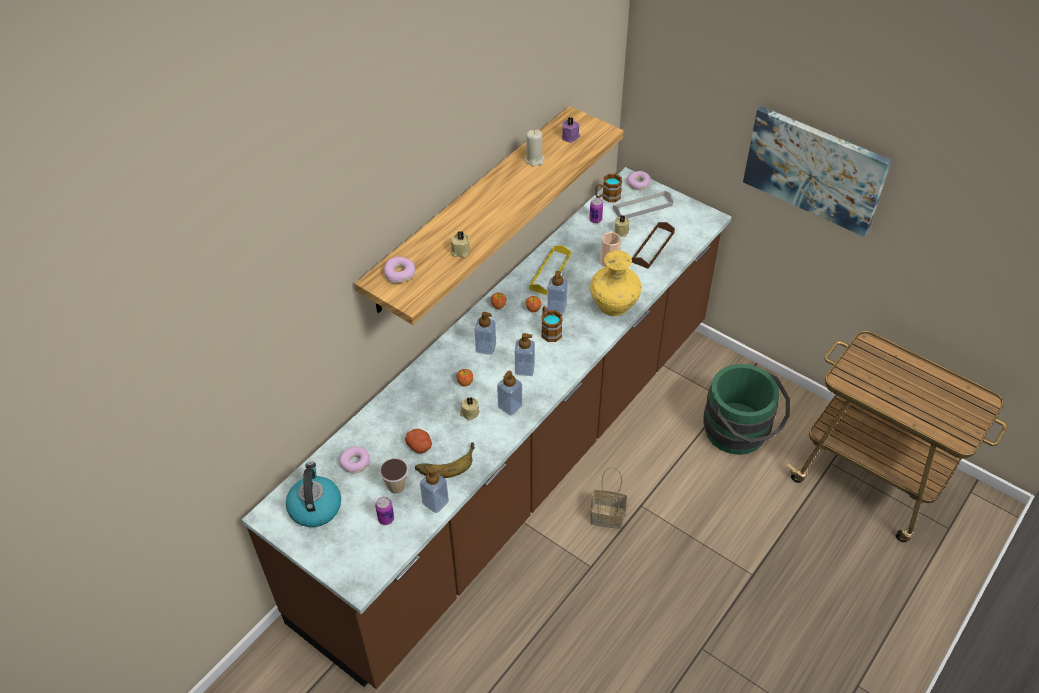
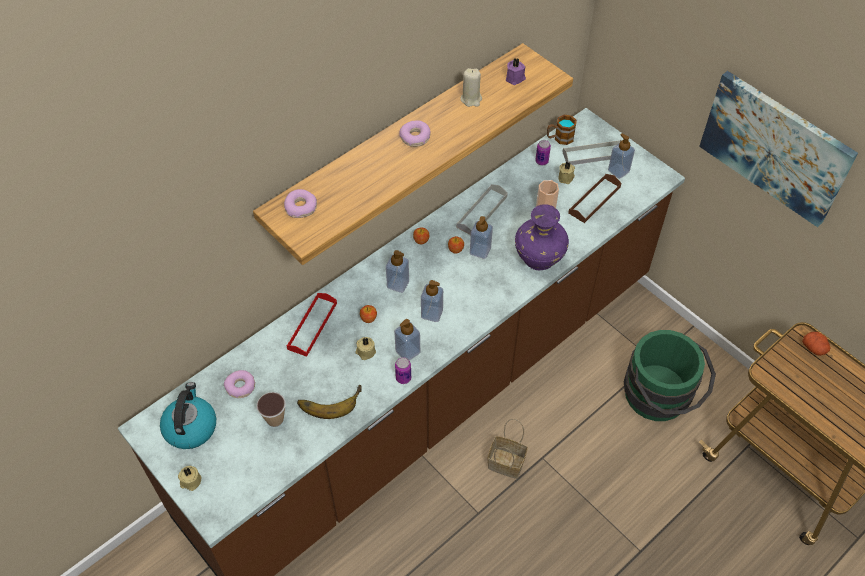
camera: 10 degrees right, 5 degrees up
(386, 519) = (257, 452): can -> can (403, 378)
(412, 397) = (312, 326): none -> red tray
(420, 446) = (308, 380): potato -> potato (814, 348)
(435, 502) = (309, 443): soap dispenser -> soap dispenser (618, 171)
(460, 251) = (369, 191): beige candle -> beige candle (190, 481)
(549, 330) = (466, 275): mug -> none
(550, 272) = (482, 212): yellow tray -> grey tray
(613, 306) = (538, 258): yellow vase -> purple vase
(638, 184) = (595, 128): donut -> donut (415, 137)

